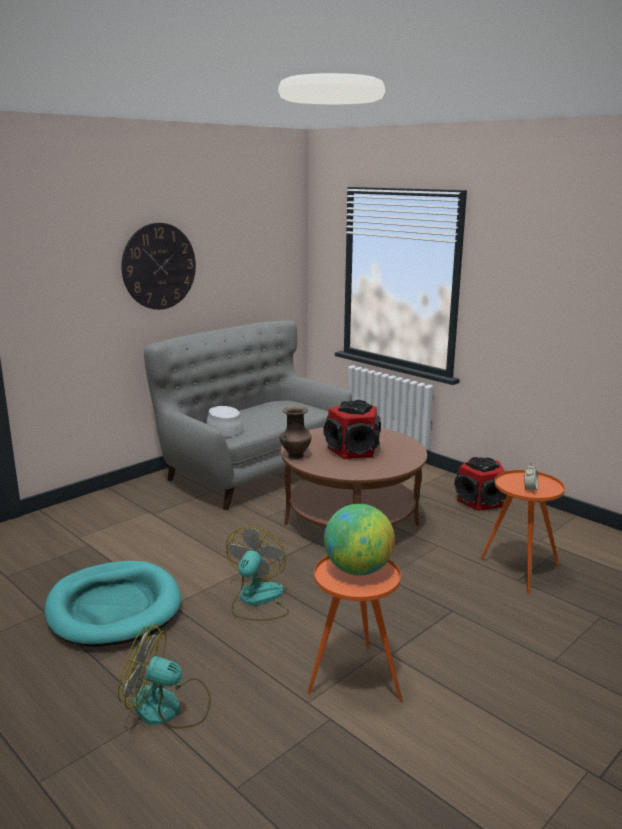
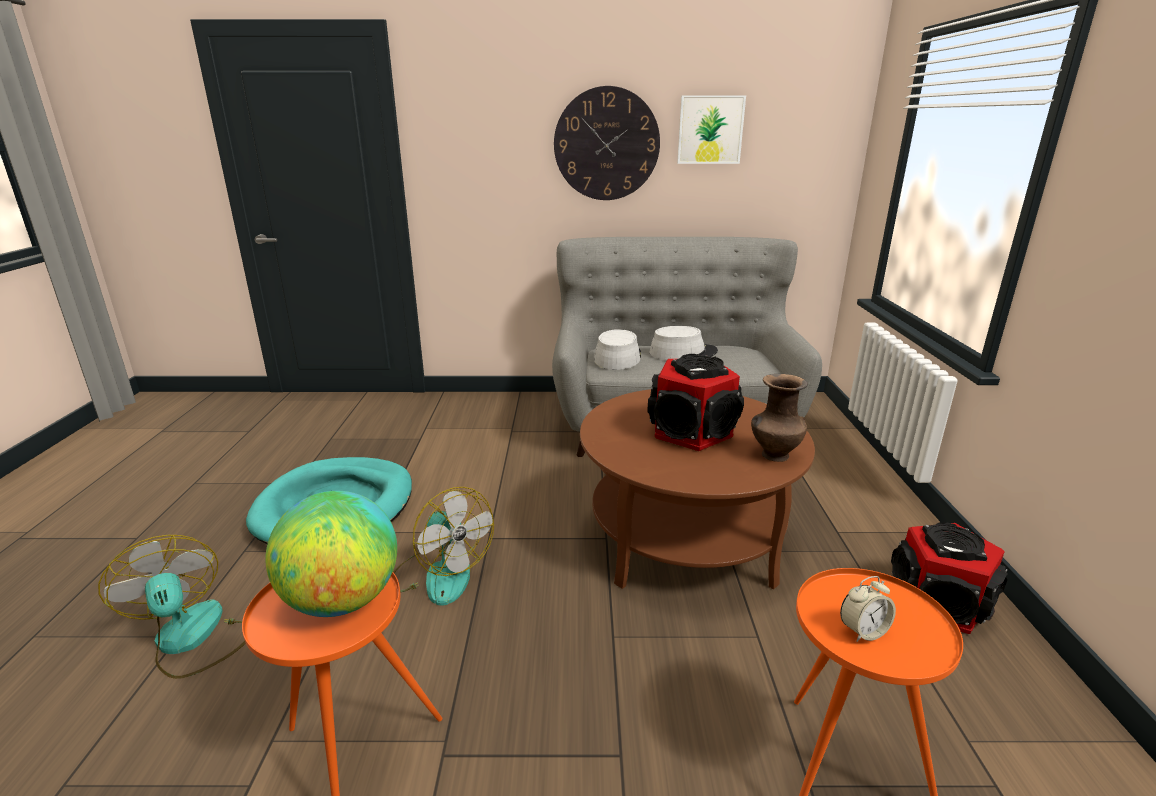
camera: 45 degrees right, 5 degrees up
(224, 249) = (710, 130): none -> picture
(255, 413) = (683, 353): none -> grey hat
(257, 600) = (440, 574): fan -> fan turned 75 degrees clockwise
(295, 456) = (607, 413): brown vase -> brown vase (773, 455)

